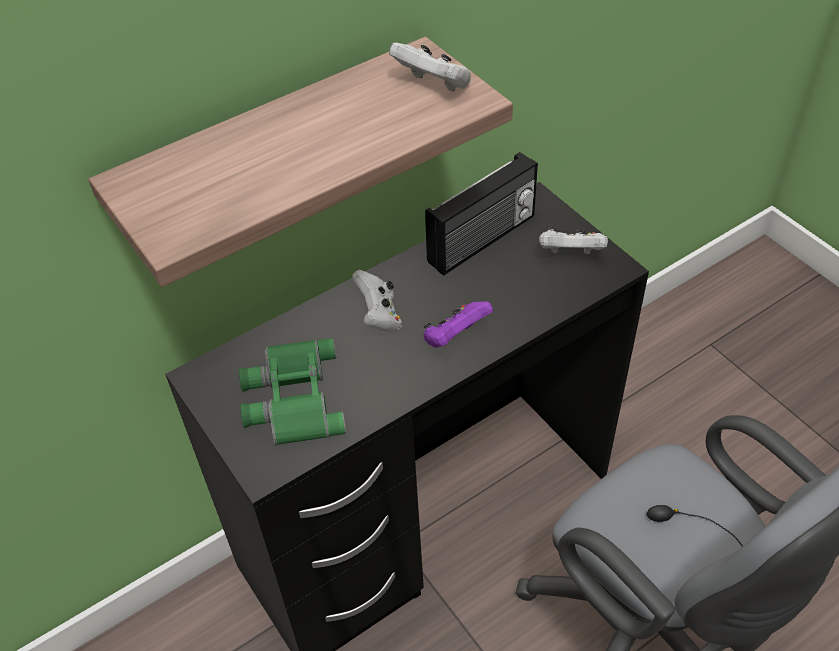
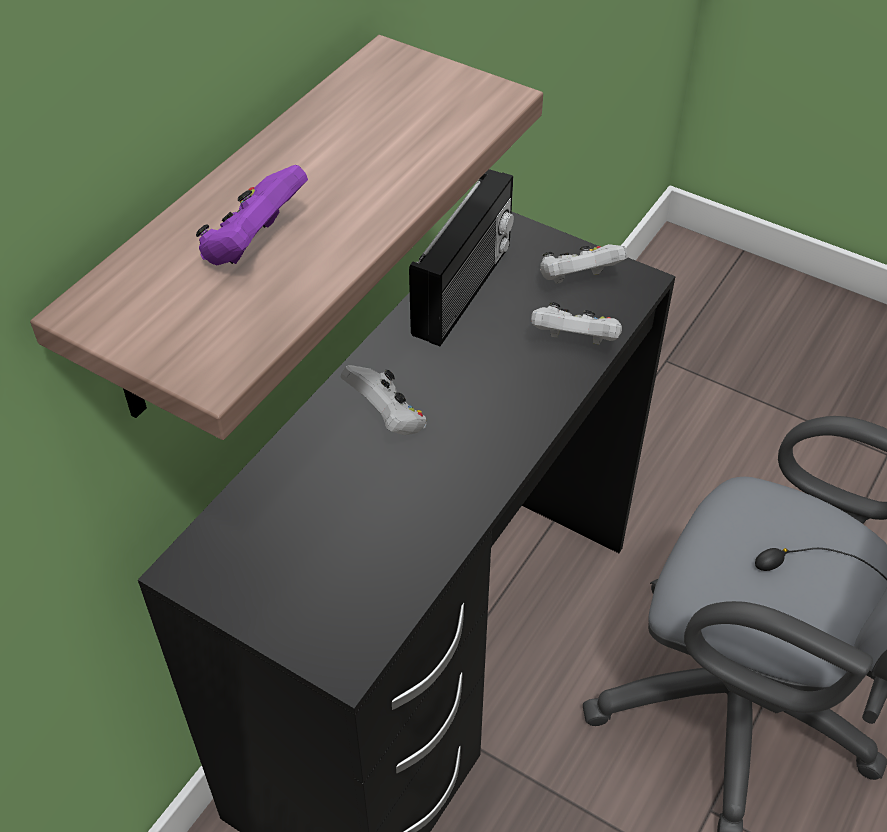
camera: 25 degrees left, 0 degrees up
(291, 398) = (331, 556): green binoculars -> none
(434, 86) = (433, 92): white game controller -> white game controller (575, 342)
(455, 337) = (496, 417): purple game controller -> purple game controller (254, 245)

